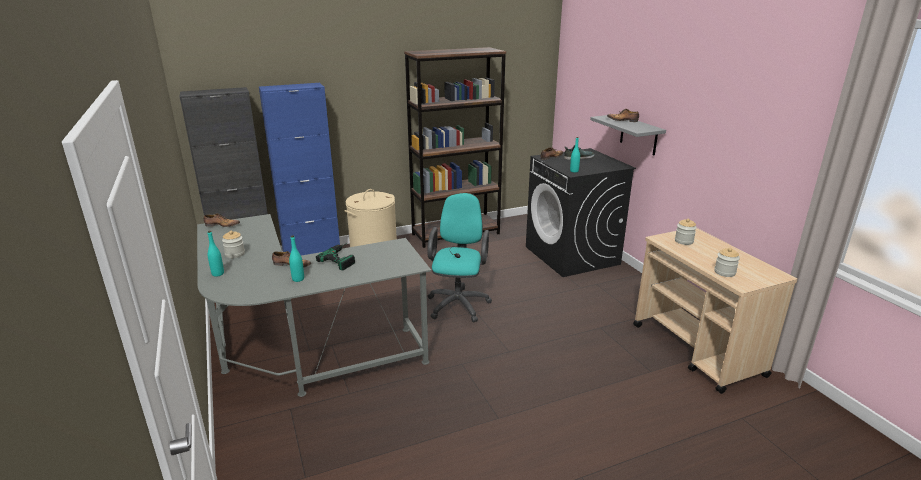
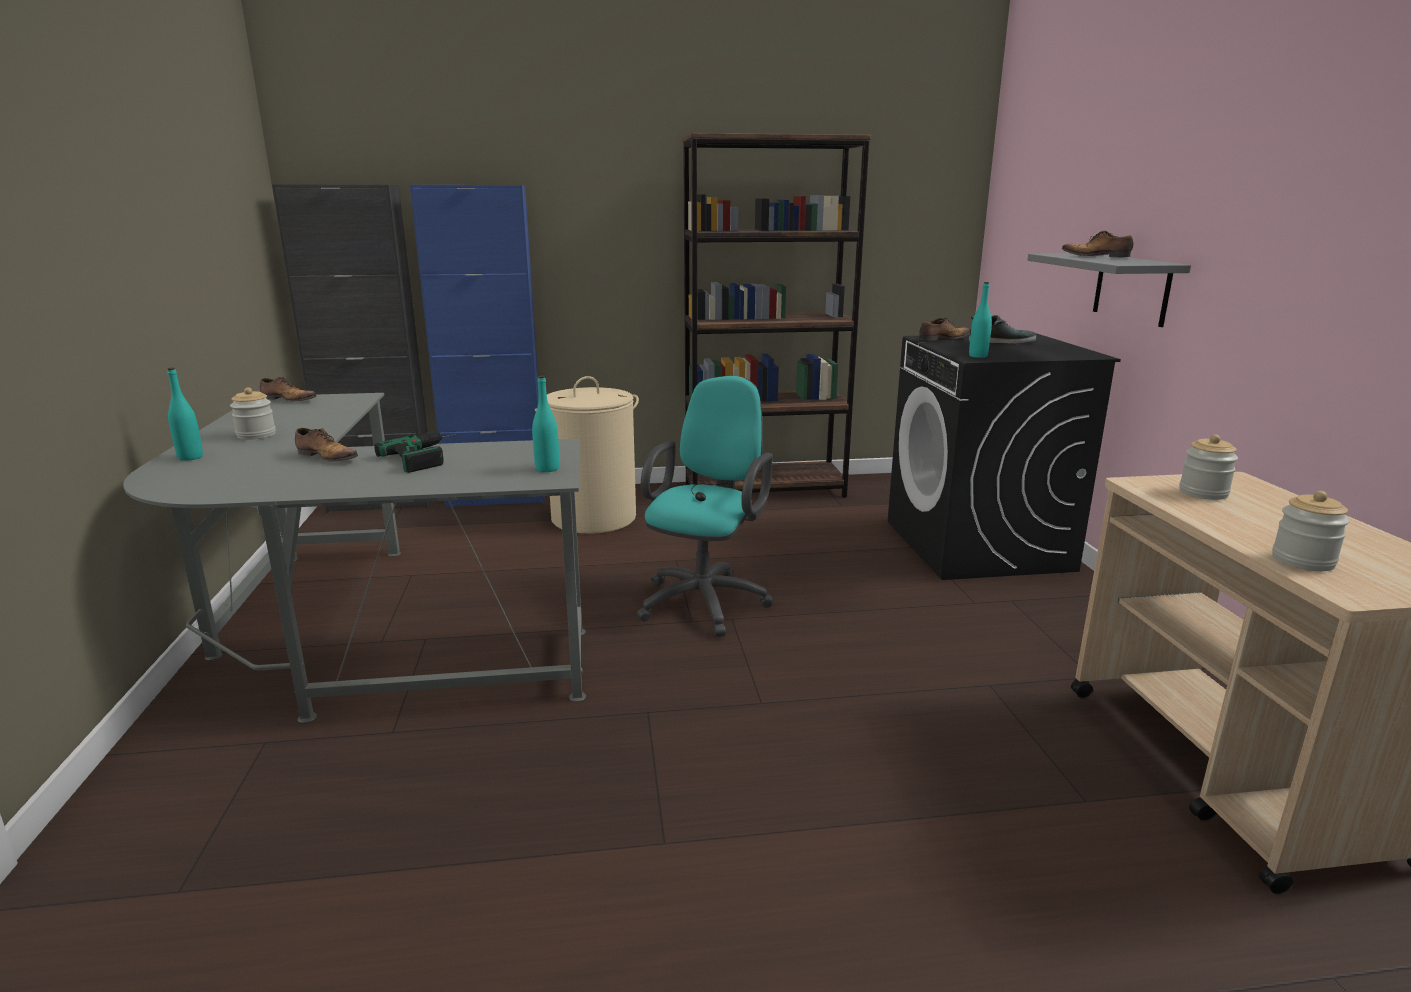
camera: 15 degrees right, 5 degrees down
(298, 279) = (312, 477): turquoise bottle -> turquoise bottle (547, 469)

